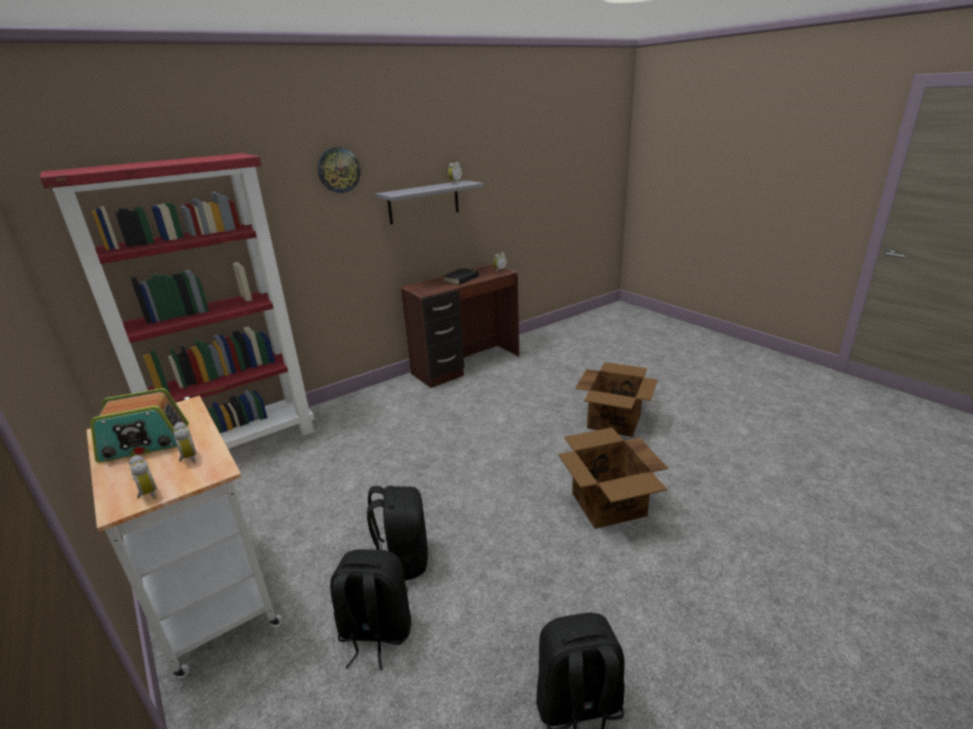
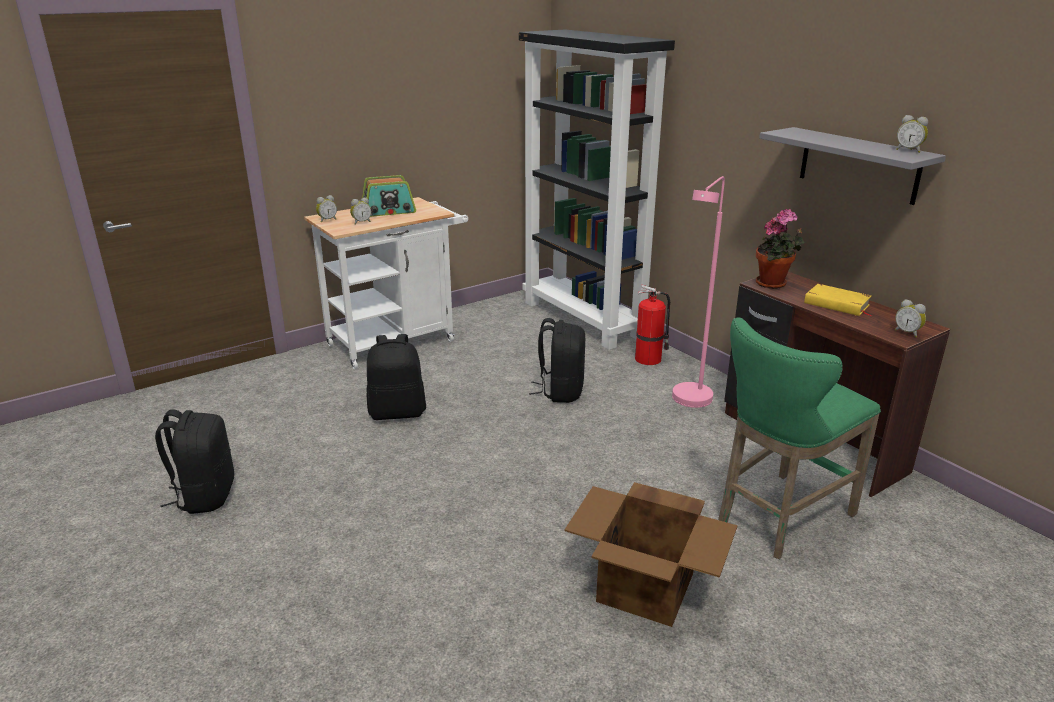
camera: 90 degrees right, 0 degrees up
(145, 443) = (388, 211): radio -> radio turned 90 degrees counterclockwise
(240, 445) = (584, 319): red bookcase -> black bookcase
(338, 170) = (759, 82): wall clock -> none
(340, 413) = (649, 359): none -> fire extinguisher
(375, 633) = (326, 405): black backpack -> black backpack (560, 391)
(414, 399) = (690, 403): none -> pink floor lamp
(427, 289) = (773, 284): none -> potted plant
(461, 279) = (837, 304): black book -> yellow book
(542, 380) = (778, 519): none -> green stool
(608, 505) = (436, 548): cardboard box -> none

